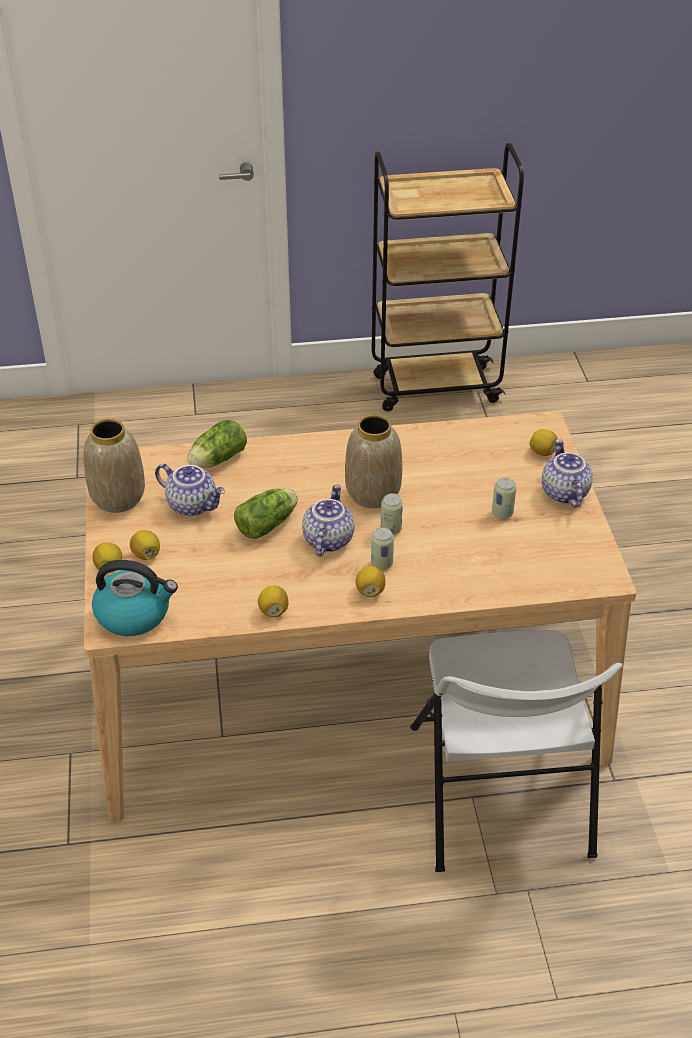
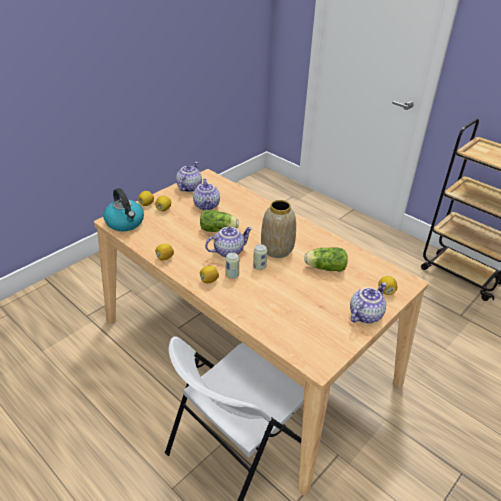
camera: 50 degrees right, 5 degrees down
(118, 498) = (189, 187): vase -> teapot
(216, 460) = (242, 198): lettuce -> lettuce (324, 267)
(502, 513) = (319, 299): can -> none

